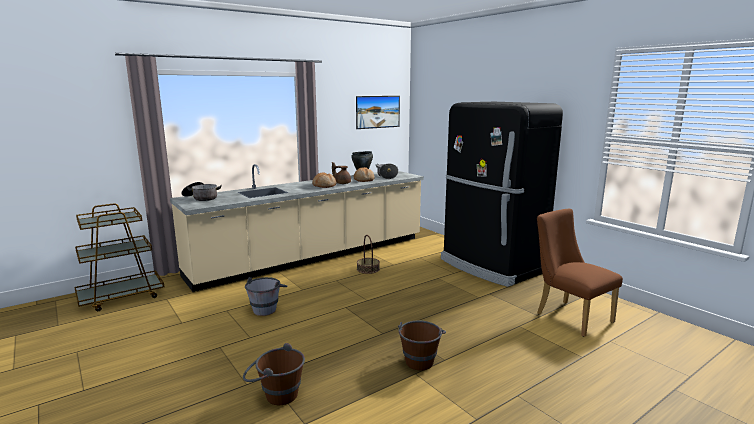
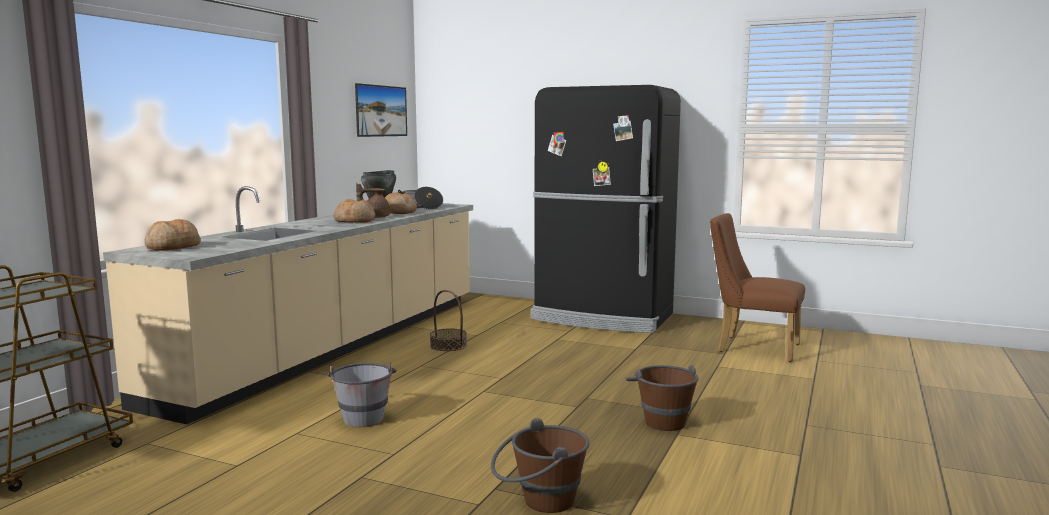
camera: 30 degrees left, 5 degrees down
(201, 198) = (173, 247): cooking pot -> bread

